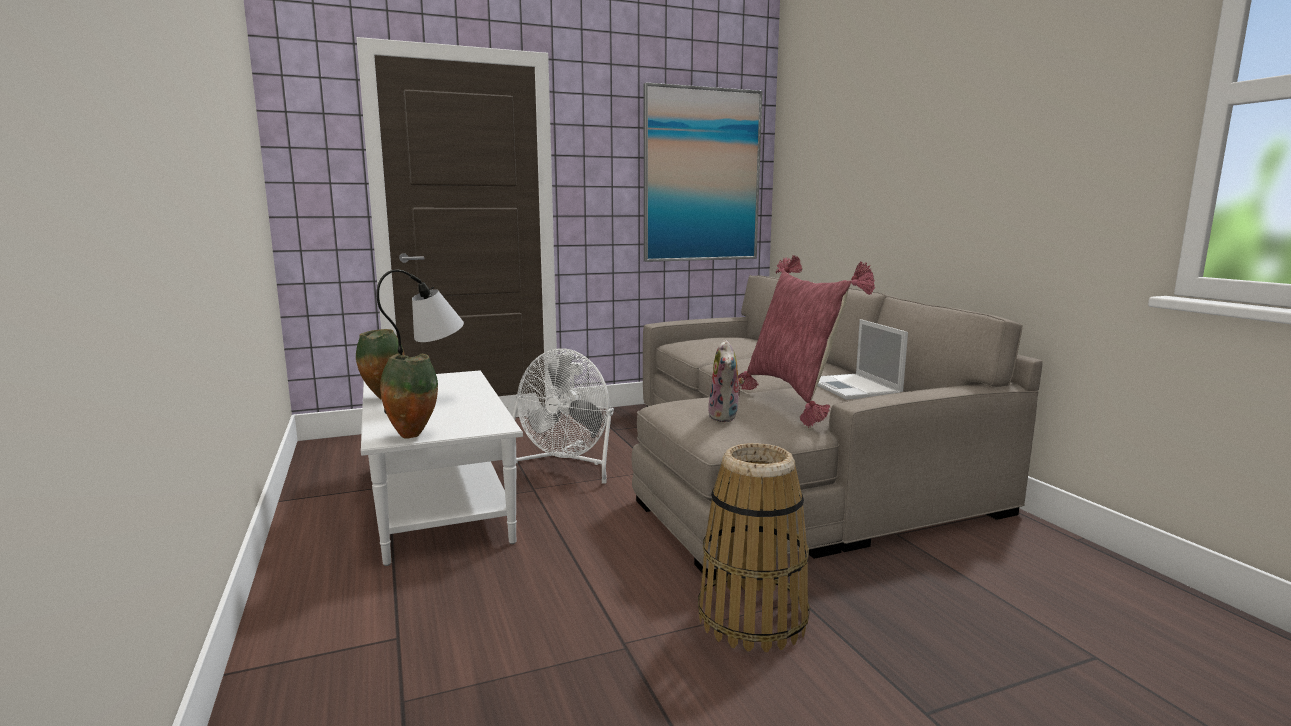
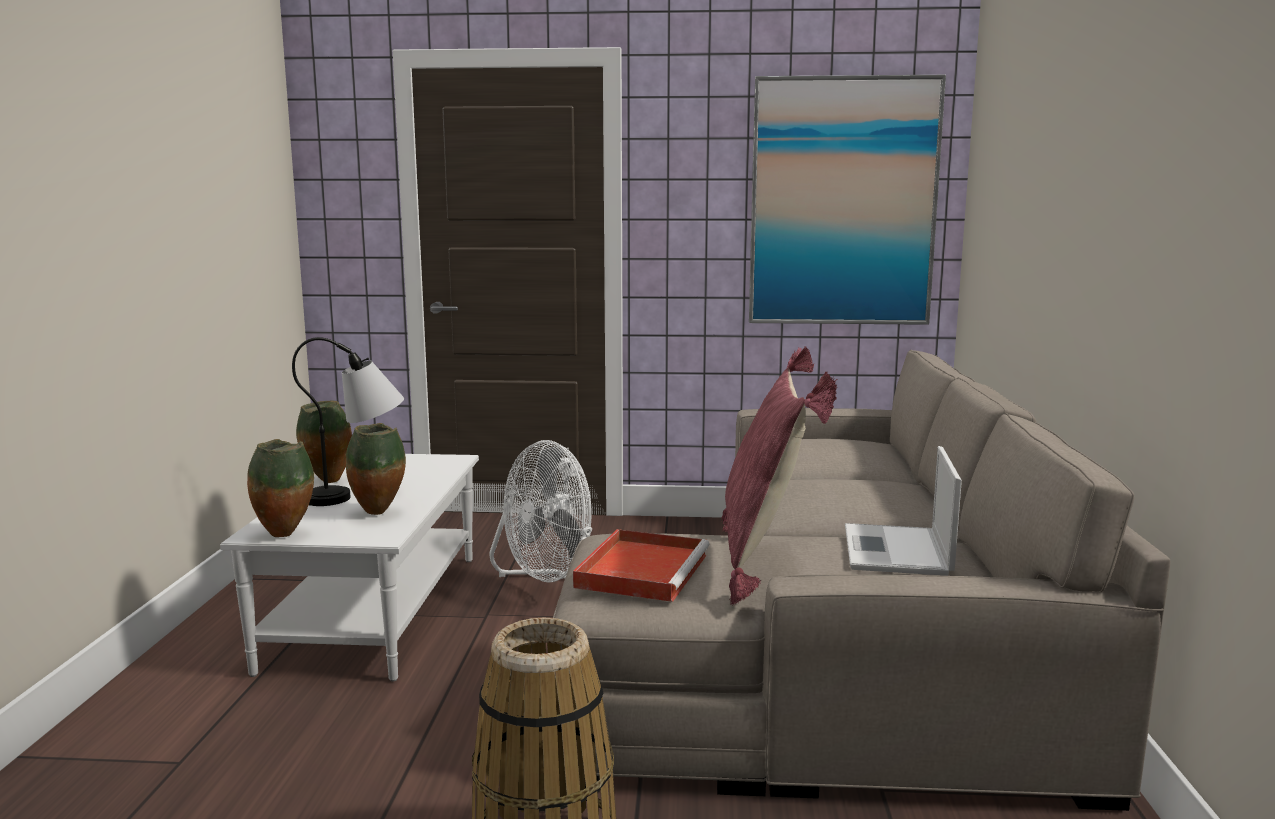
camera: 25 degrees right, 0 degrees up
(468, 413) = (379, 513): none -> vase
(725, 417) = (642, 569): plush toy -> red tray

